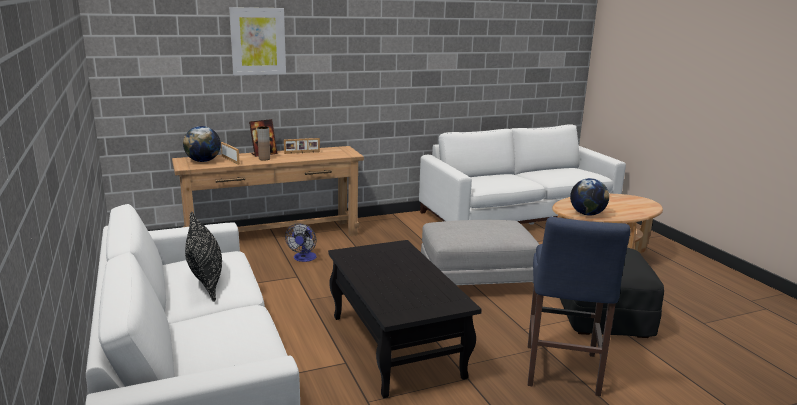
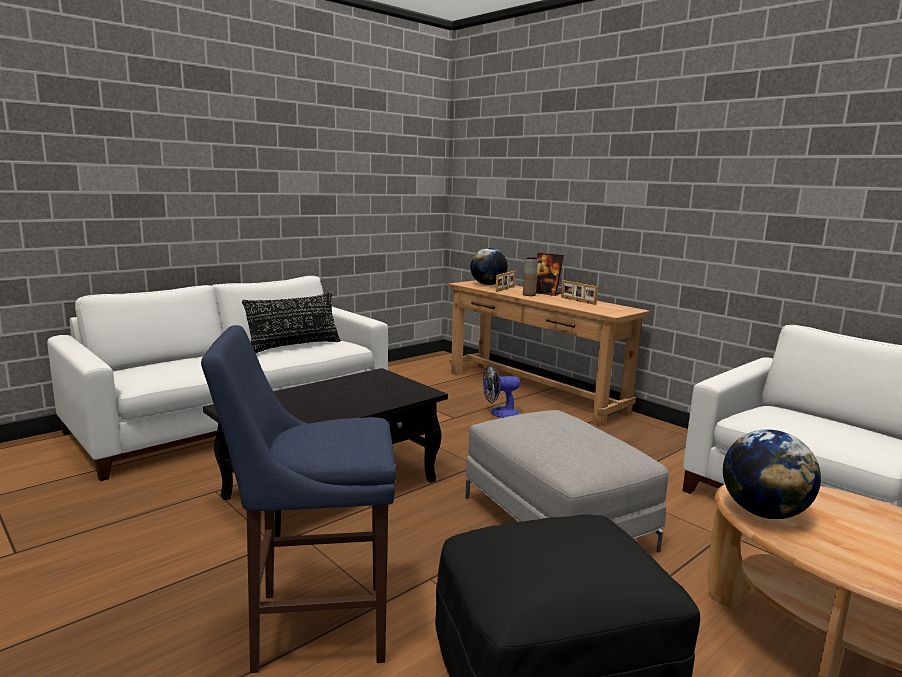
camera: 70 degrees right, 5 degrees down
(258, 41) = (569, 163): picture -> none

